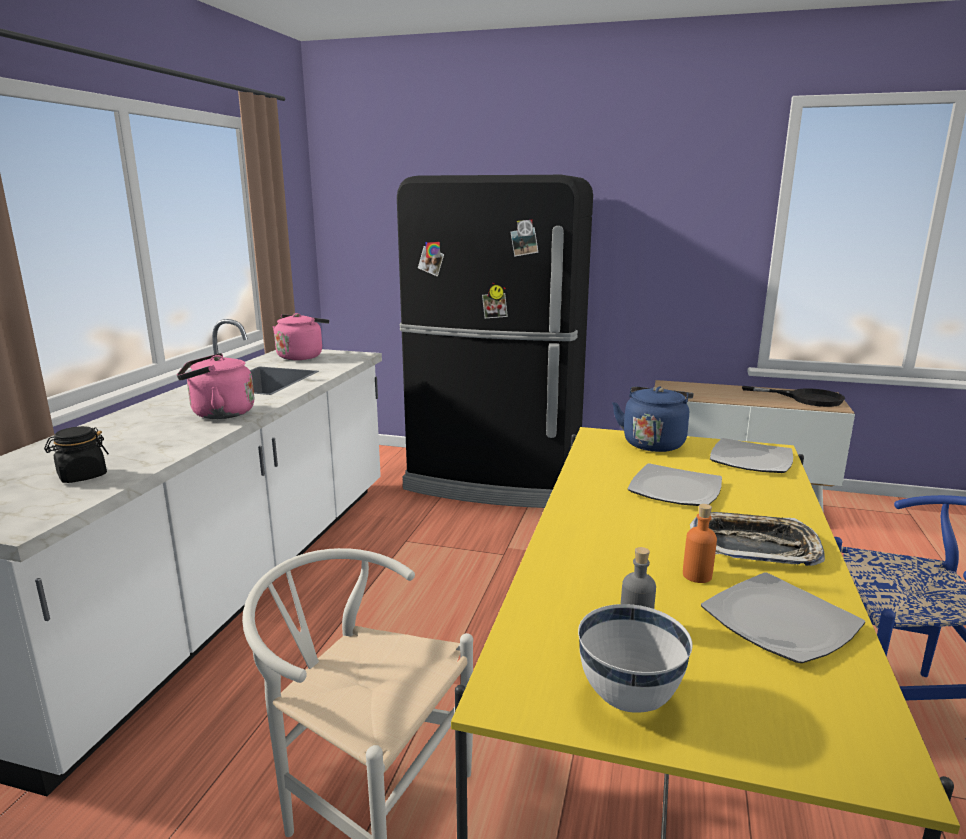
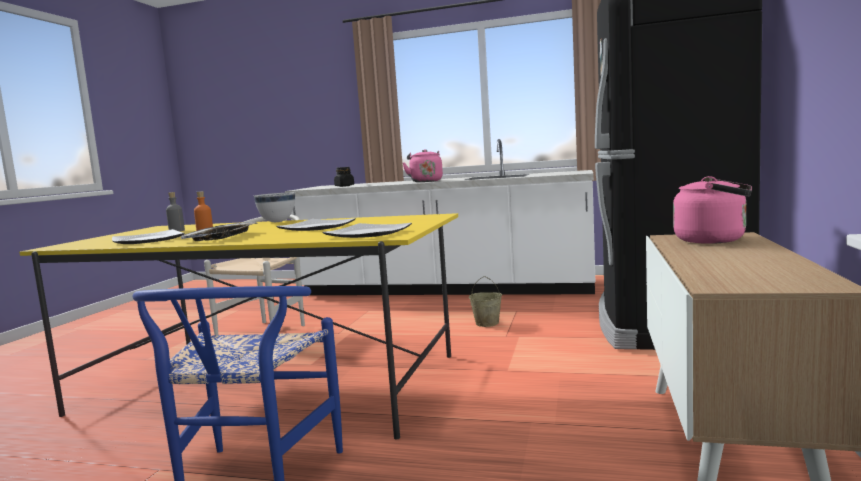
camera: 90 degrees right, 10 degrees down
(301, 356) = (564, 172): pink kettle -> pink kettle (714, 240)
(448, 562) = (487, 323): none -> beige bucket
(628, 699) = (136, 232): white bowl -> white bowl (277, 222)
(654, 443) = (415, 221): blue kettle -> none
(806, 398) = (757, 275): black frying pan -> none

